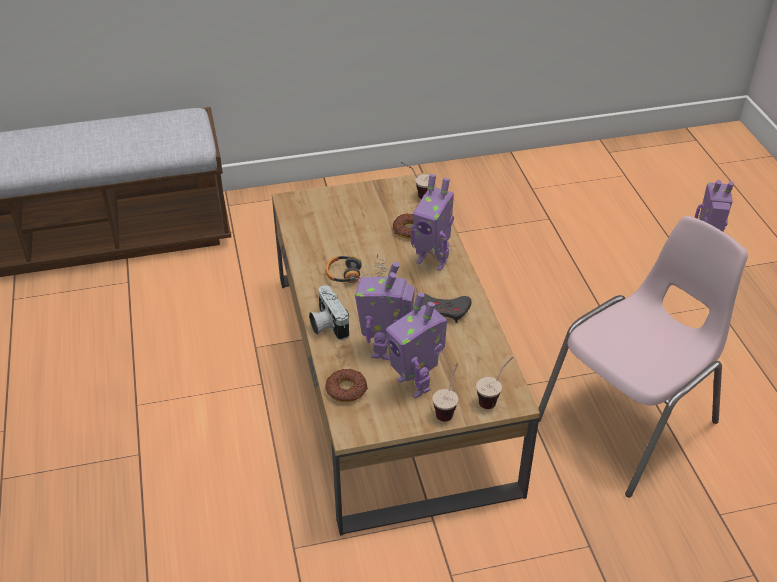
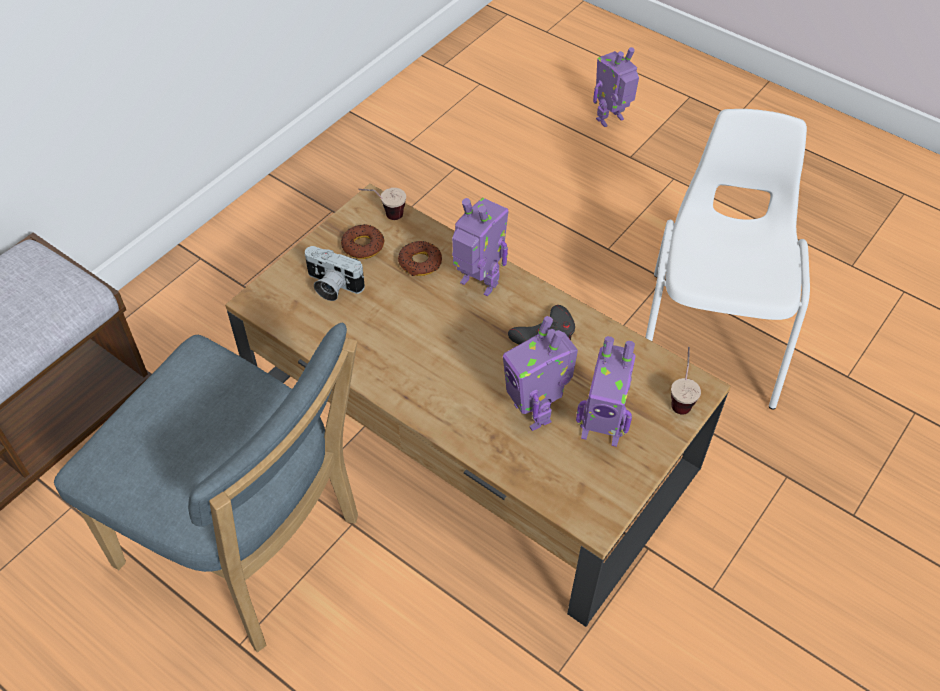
camera: 40 degrees left, 10 degrees up
(193, 359) = (248, 547): none -> blue chair
(327, 324) = (451, 423): camera -> camera (331, 286)
(346, 389) = (545, 482): donut -> donut (363, 245)
(357, 276) = (422, 348): headphones -> none
(432, 260) = (478, 284): toy robot -> toy robot turned 135 degrees counterclockwise
(447, 408) = (654, 436): cup -> none
(630, 421) = (710, 335): pink chair -> white chair

